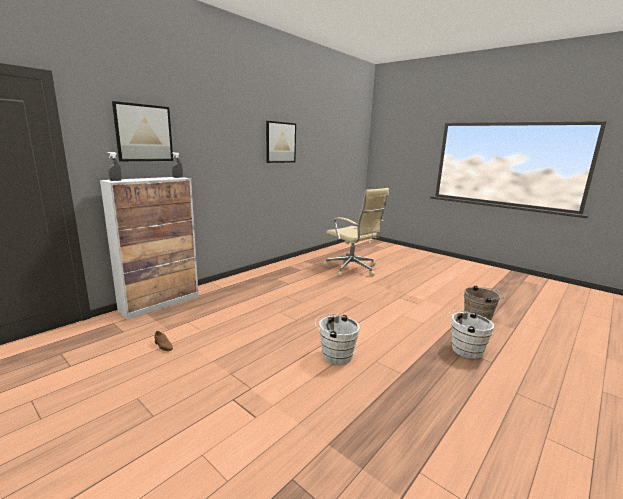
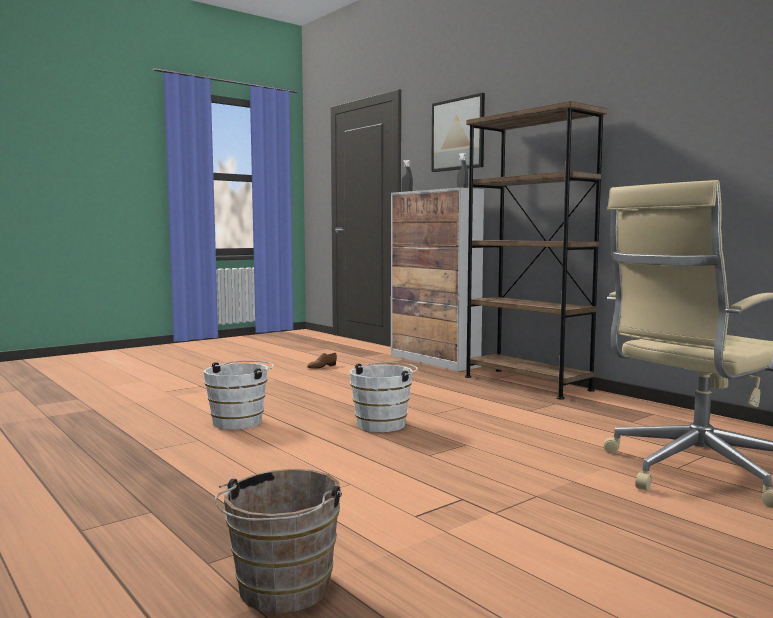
camera: 100 degrees right, 10 degrees down
(235, 281) = (526, 383): none -> brown bookcase
(280, 142) = (701, 102): picture -> none
(464, 349) = (155, 514): white bucket -> white bucket (384, 424)

